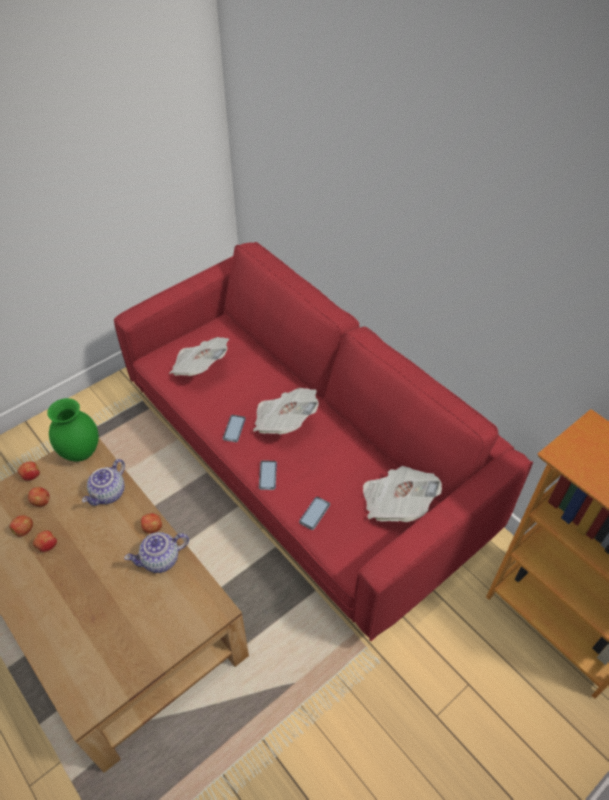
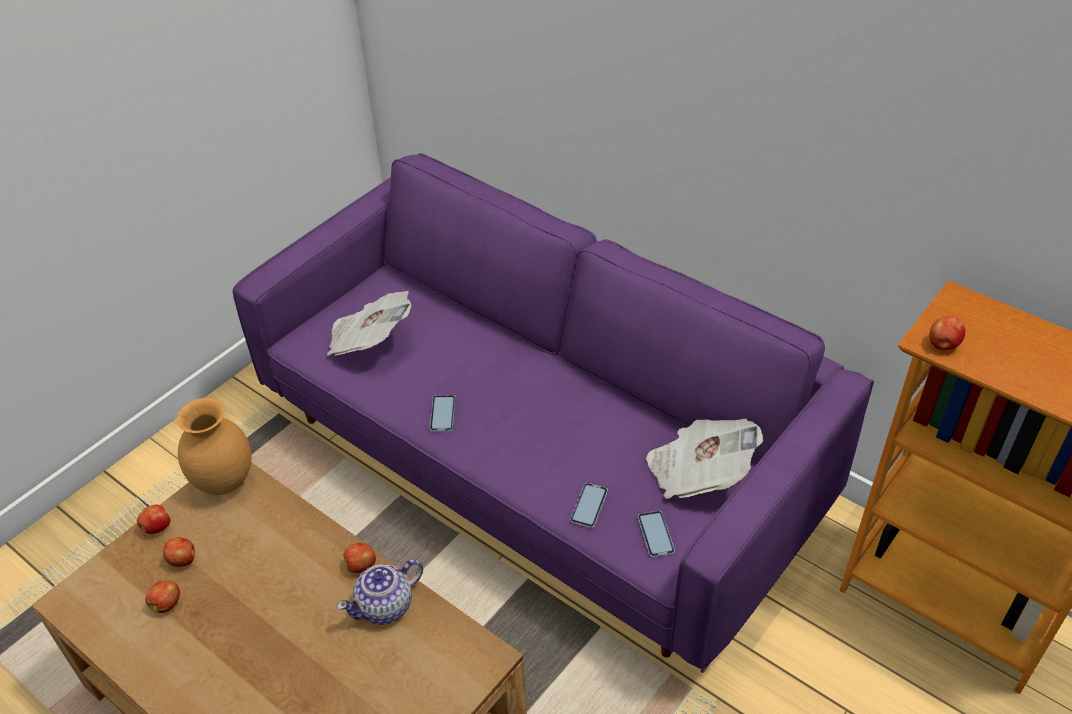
camera: 10 degrees left, 5 degrees down
(47, 546) = (208, 619): apple -> apple (942, 345)
(80, 453) = (224, 483): green vase -> brown vase
(109, 494) = (283, 531): teapot -> none
(267, 475) = (508, 468): phone -> phone (655, 535)
(284, 422) = (512, 393): newspaper -> none
(304, 463) = (539, 459): red sofa -> purple sofa

